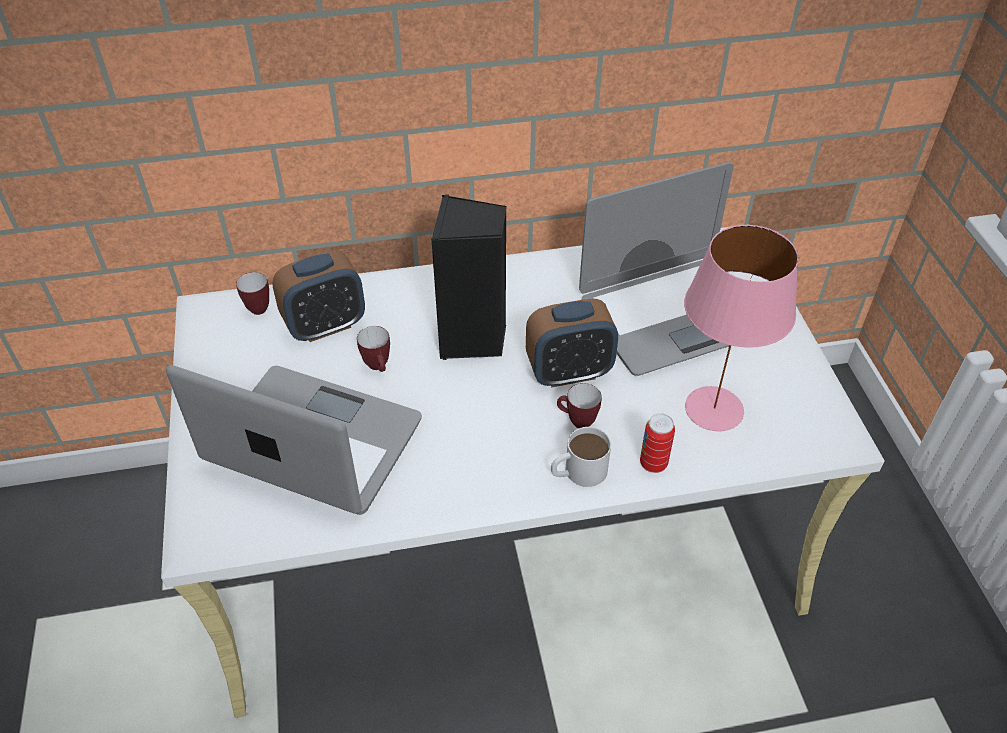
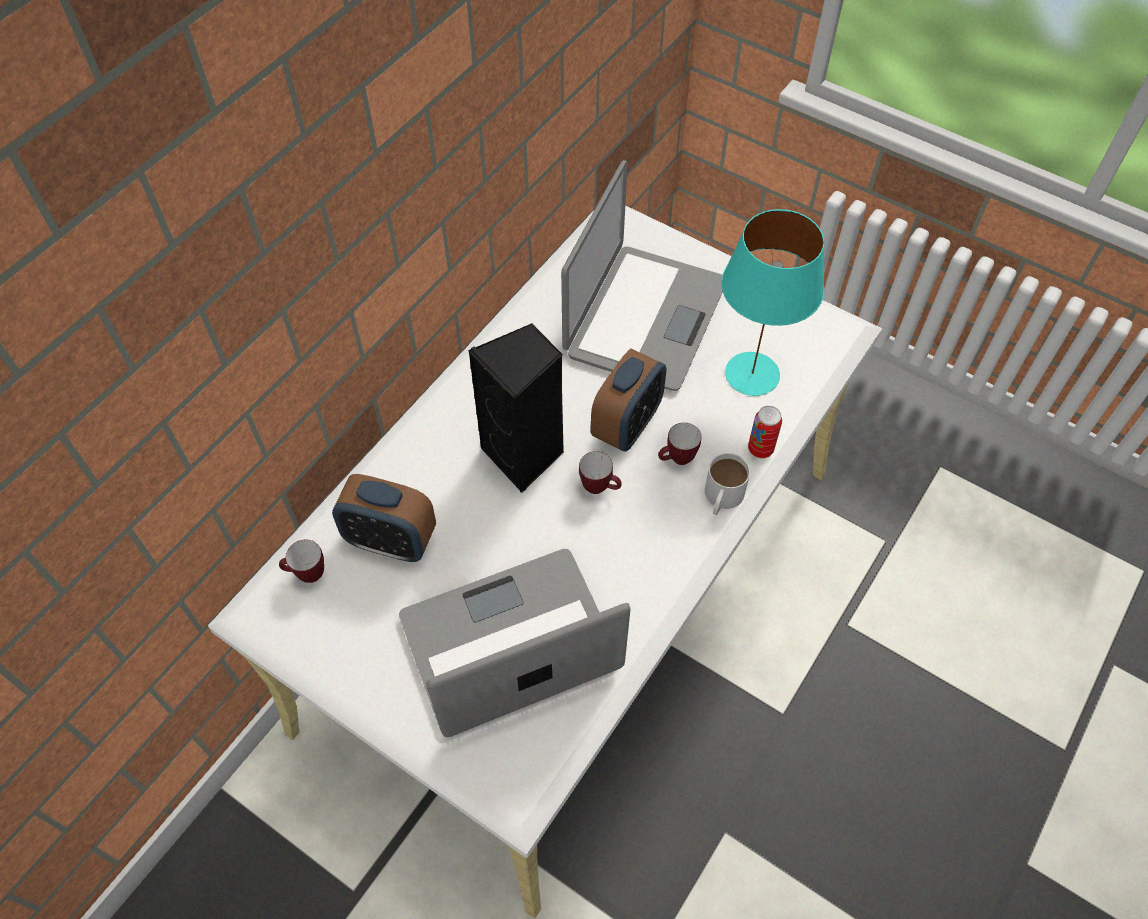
camera: 45 degrees left, 10 degrees up
(325, 325) = (391, 541): alarm clock -> alarm clock turned 90 degrees clockwise
(379, 367) = (482, 540): mug -> mug (600, 488)
(713, 409) = (752, 375): pink table lamp -> turquoise table lamp

